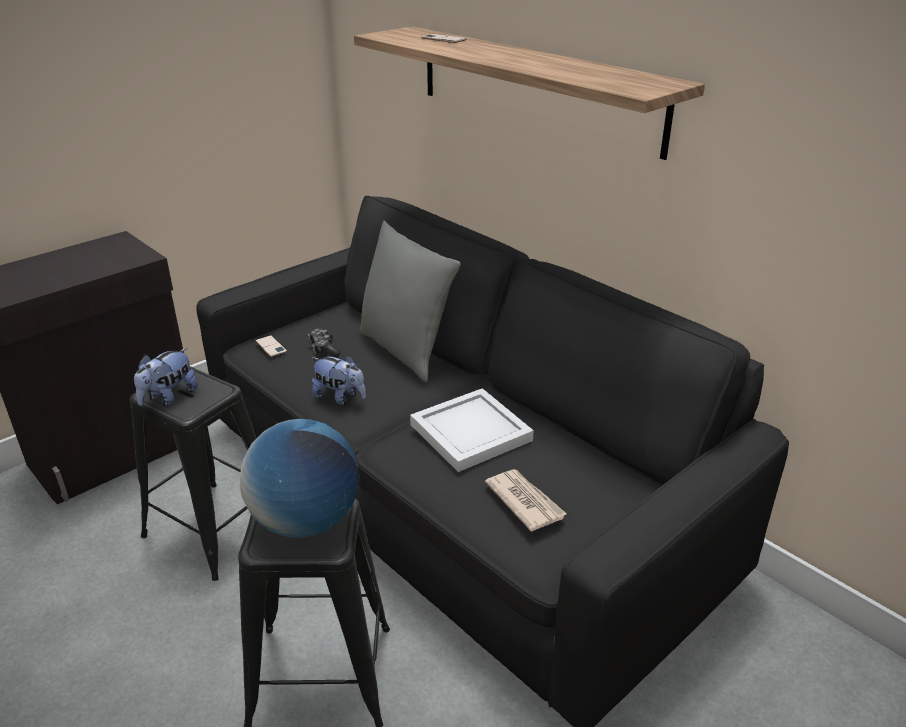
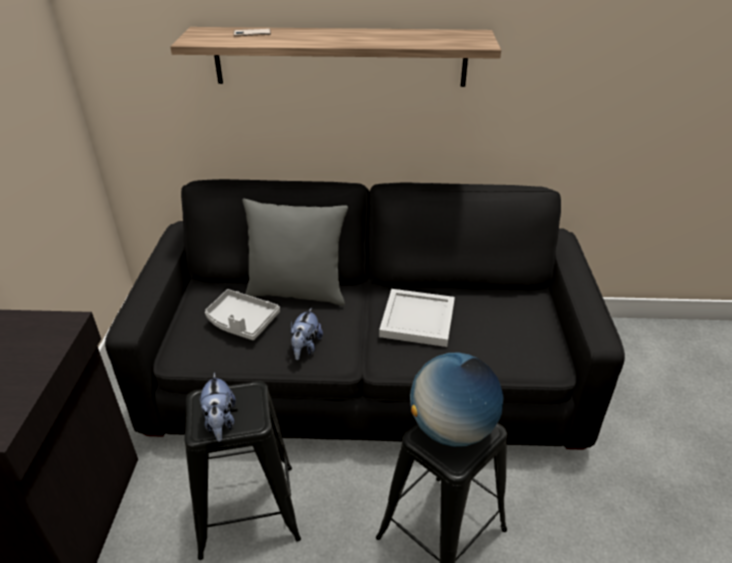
camera: 45 degrees left, 5 degrees up
(271, 346) = (196, 343): phone -> none
(324, 348) = (241, 322): game controller -> grey tray
(340, 397) = (305, 348): plush toy -> plush toy turned 120 degrees clockwise
(524, 501) = (500, 339): newspaper -> none

